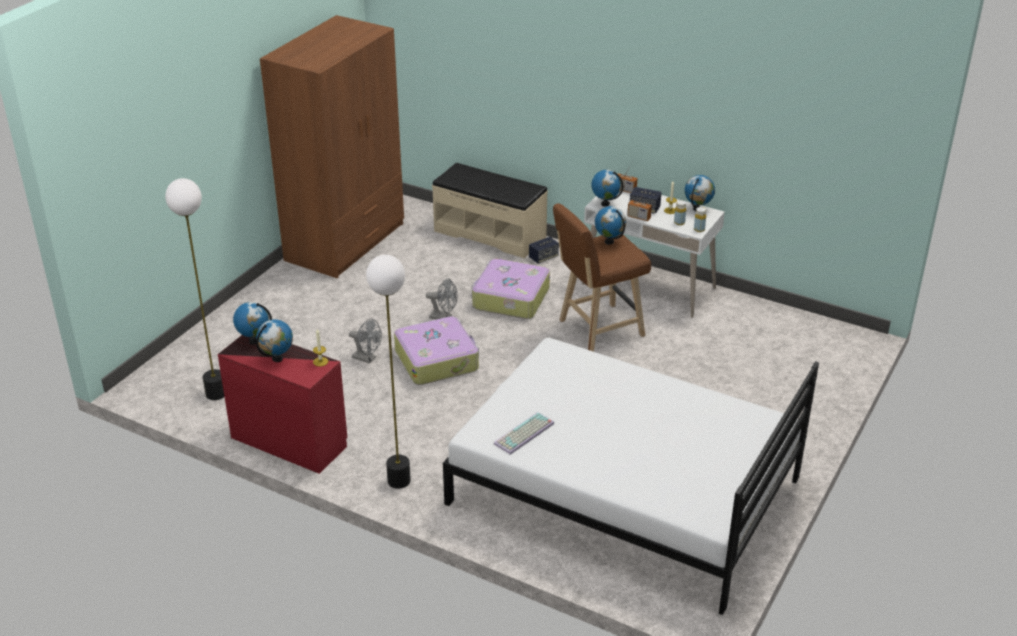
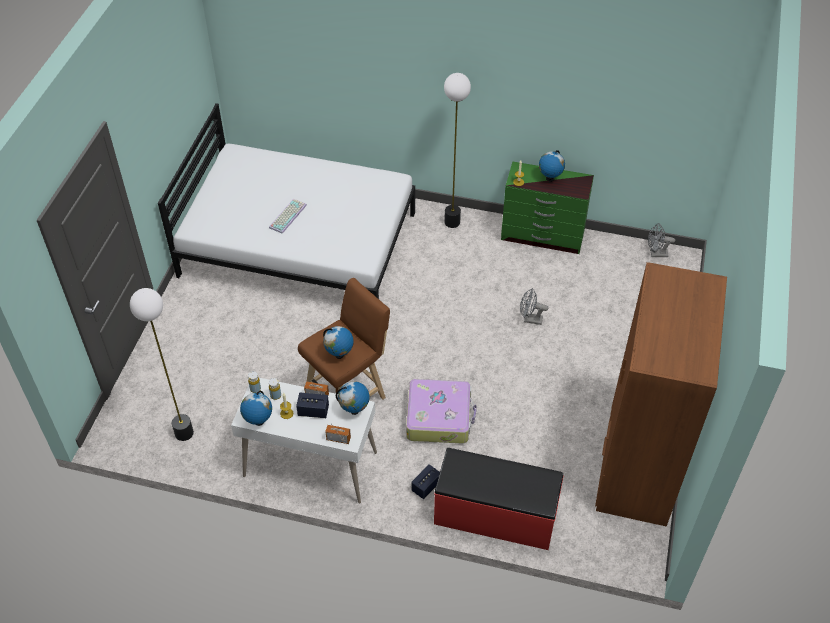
camera: 165 degrees right, 15 degrees up
(215, 393) = (623, 263): floor lamp -> floor lamp (184, 433)
(254, 340) = (577, 190): globe -> none
(289, 441) = (543, 236): red dresser -> green dresser
(437, 360) = (473, 330): suitcase -> none
(444, 317) = (489, 379): grey fan -> grey fan (656, 254)
(490, 233) = (495, 515): beige bench -> red bench
(524, 434) = (363, 186): keyboard -> keyboard (287, 215)

